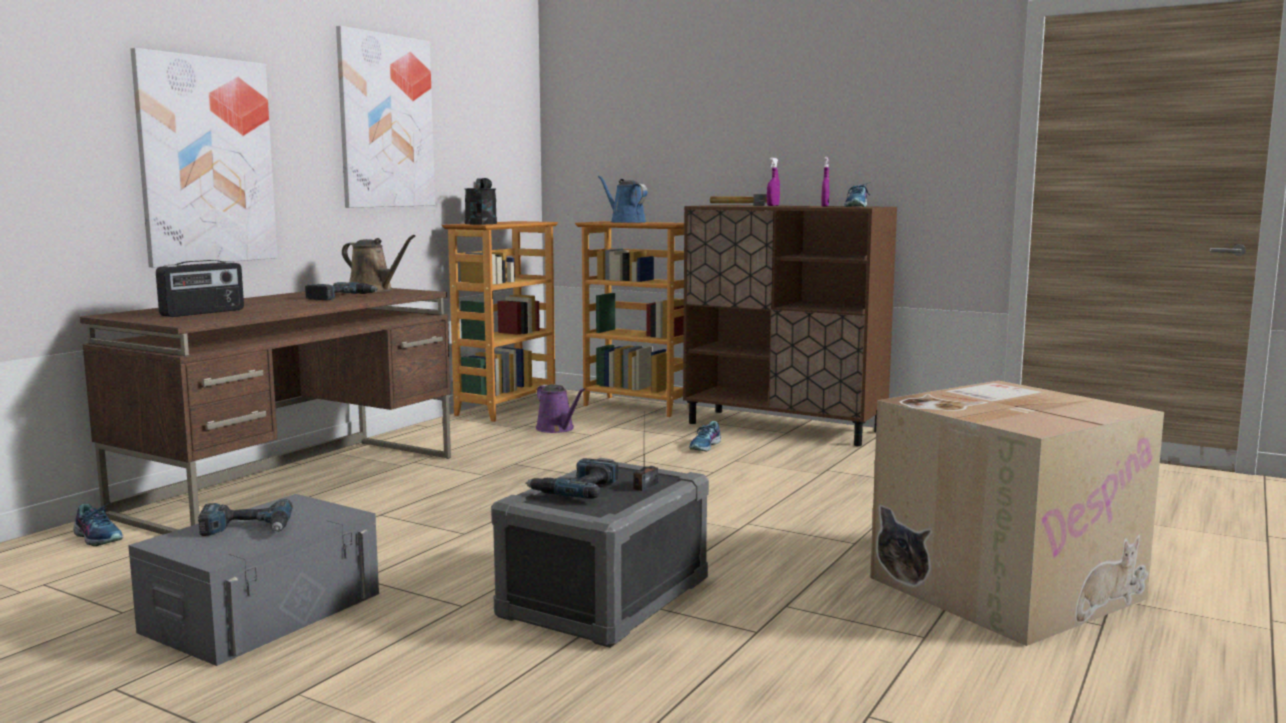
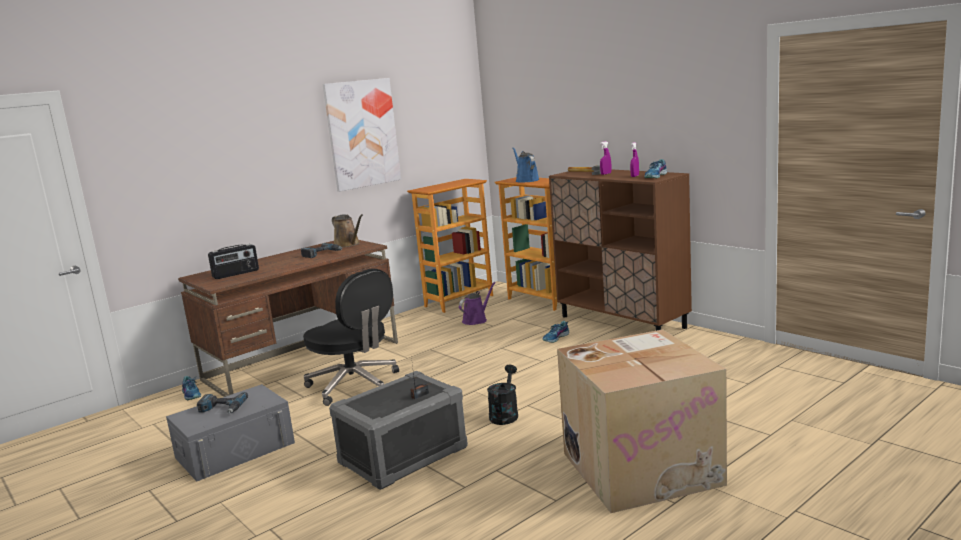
camera: 20 degrees right, 5 degrees up
(206, 161) = (245, 181): picture -> none
(424, 511) = (355, 385): none -> black office chair
(481, 223) = (433, 187): black watering can -> black watering can (505, 414)
(557, 429) = (476, 320): purple watering can -> purple watering can turned 120 degrees counterclockwise
(576, 488) = (381, 395): power drill -> none

